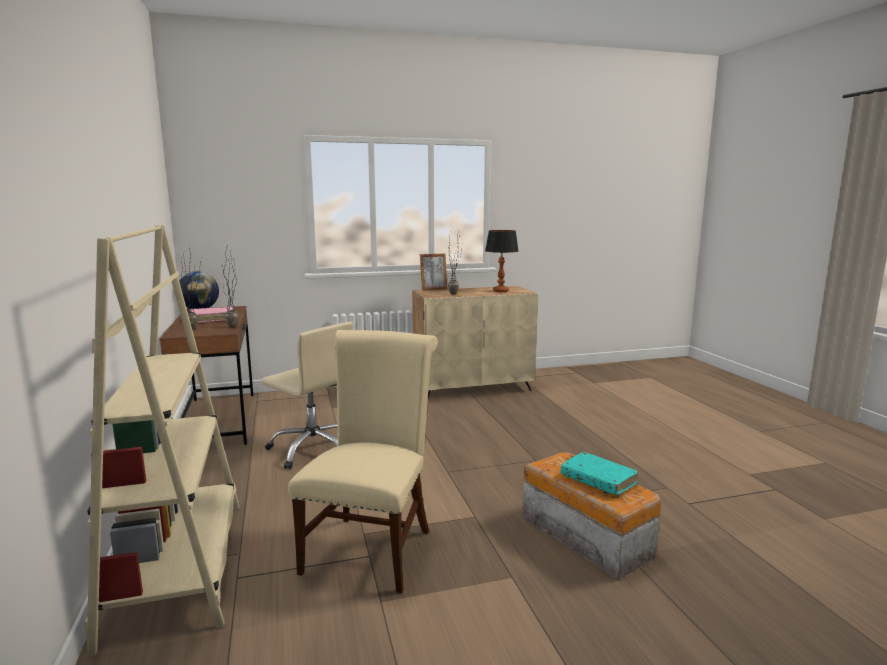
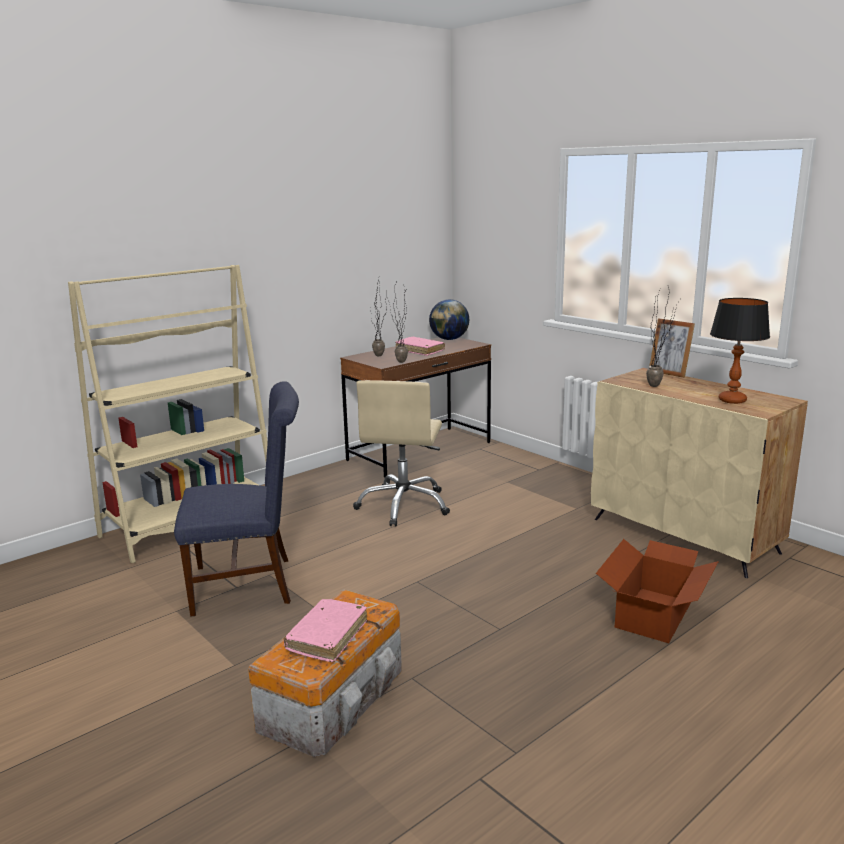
camera: 65 degrees right, 5 degrees up
(371, 546) = (250, 584): beige chair -> blue chair
(551, 418) = (655, 614): none -> cardboard box
(598, 480) = (327, 637): turquoise book -> pink book

